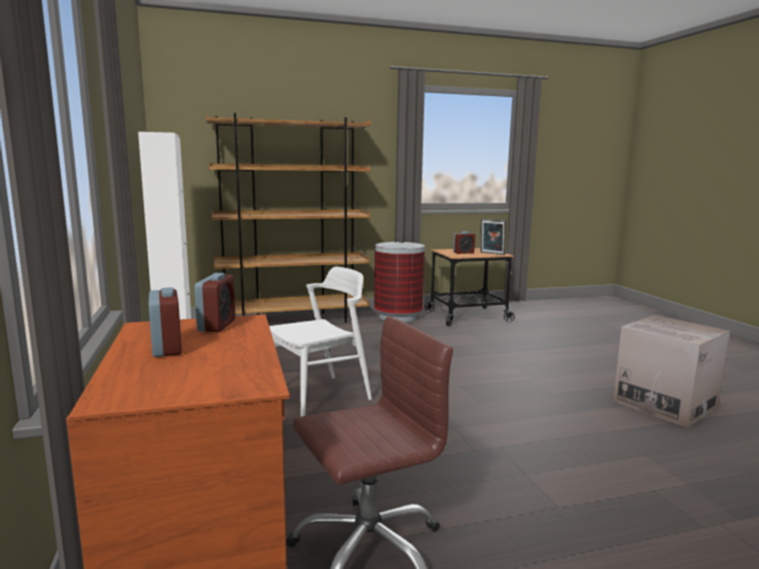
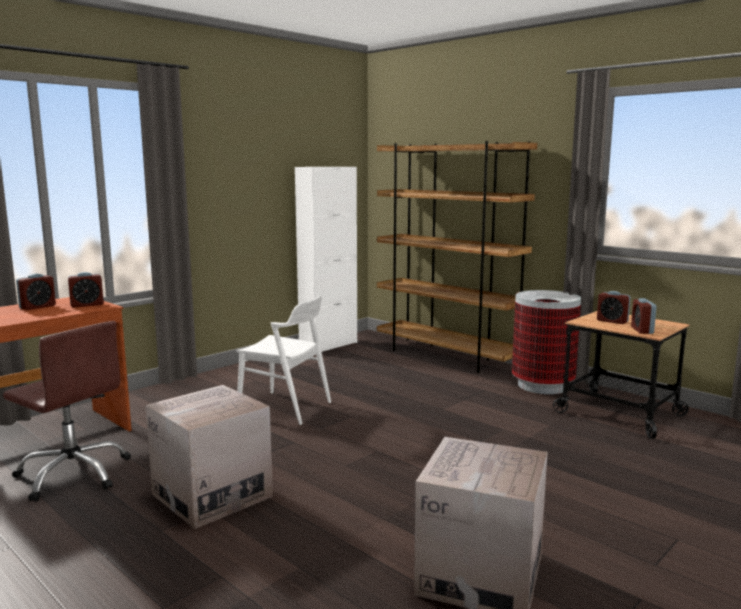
camera: 60 degrees right, 0 degrees up
(491, 253) = (642, 330): picture frame -> alarm clock
(497, 468) = (212, 495): none -> cardboard box

